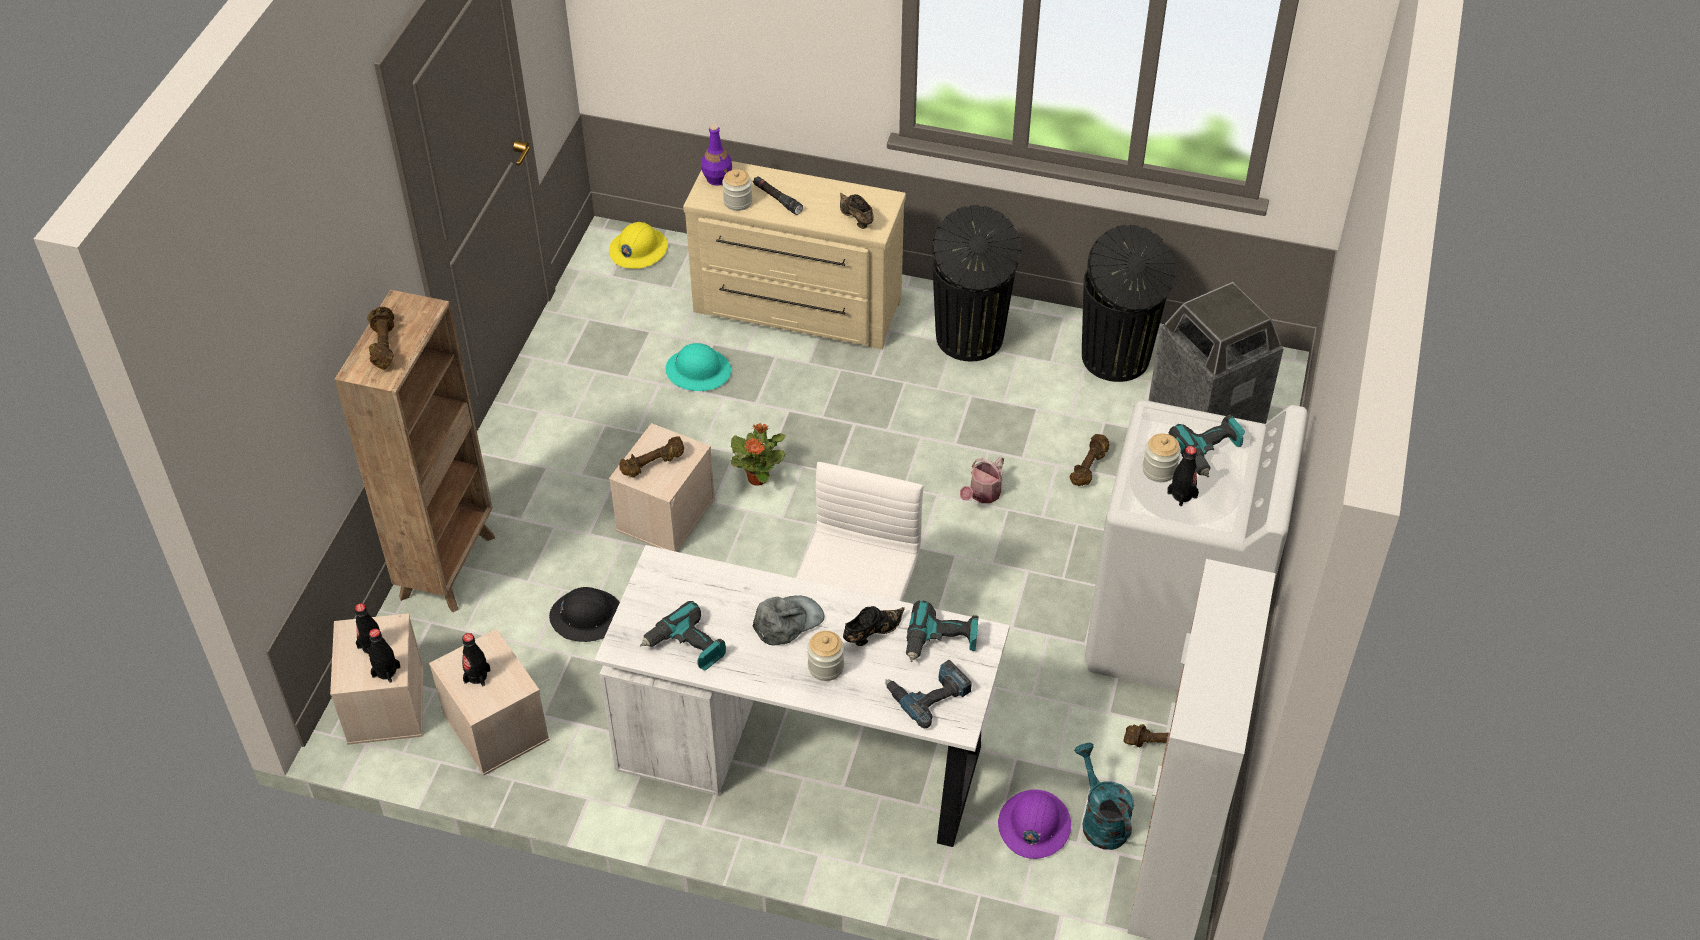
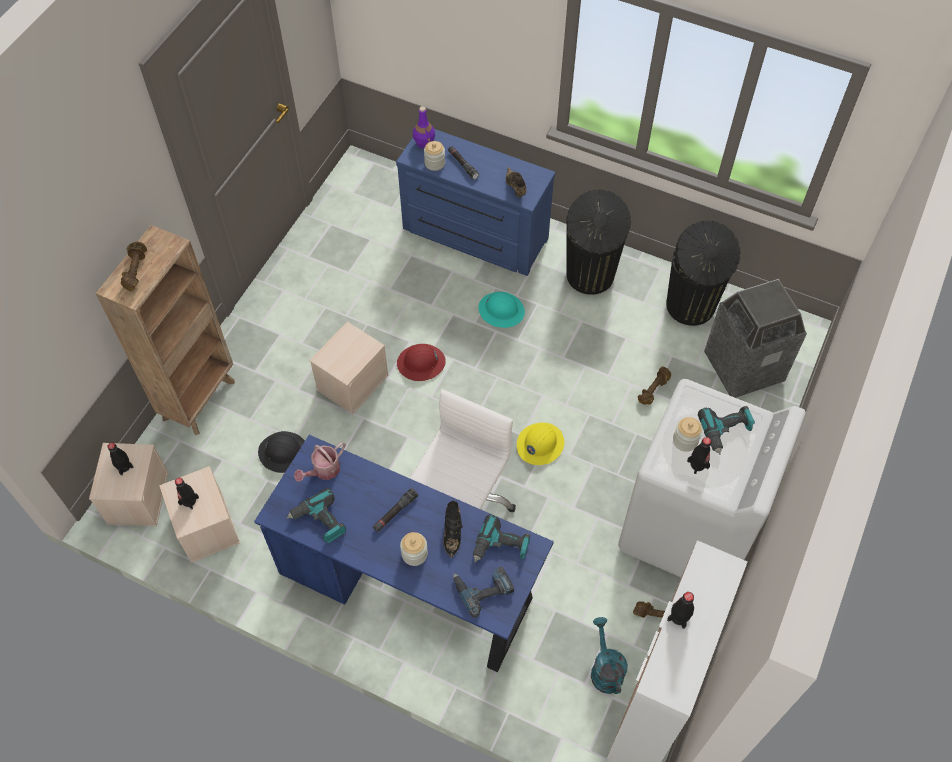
camera: 10 degrees right, 10 degrees up
(386, 671) = (129, 487): black bottle -> black bottle (679, 616)
(638, 250) = (375, 175): yellow hard hat -> yellow hard hat (540, 444)
(653, 465) = (342, 354): brown dumbbell -> none
(698, 371) = (397, 274): turquoise hard hat -> turquoise hard hat (501, 310)
(758, 477) = (421, 363): potted plant -> red hard hat
(787, 621) = (395, 512): grey cap -> black flashlight
(796, 309) = (474, 236): beige dresser -> blue dresser
(806, 759) = (410, 586): white desk -> blue desk
(871, 633) = (452, 532): black shoe -> black shoe turned 120 degrees clockwise
(982, 495) = (574, 400): watering can -> watering can (323, 471)
(1033, 825) = (557, 665): purple hard hat -> none

